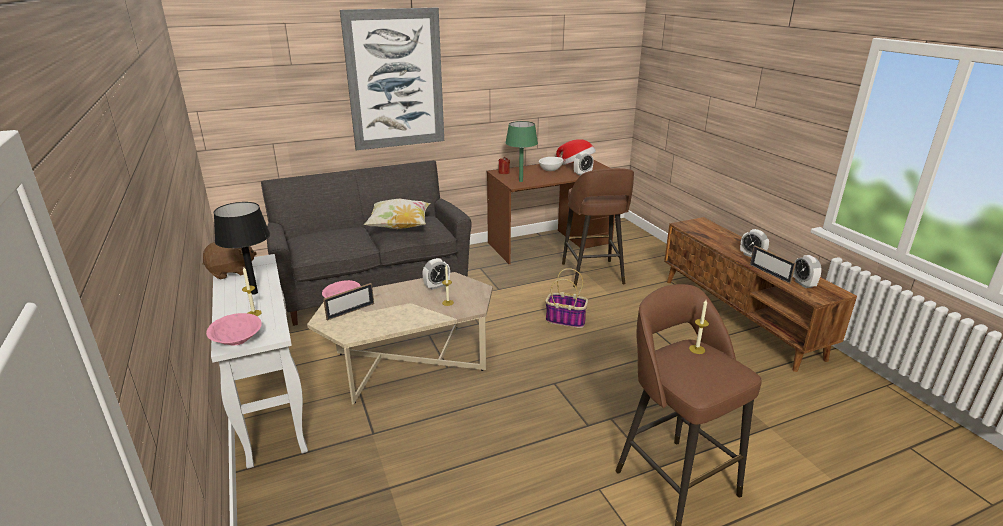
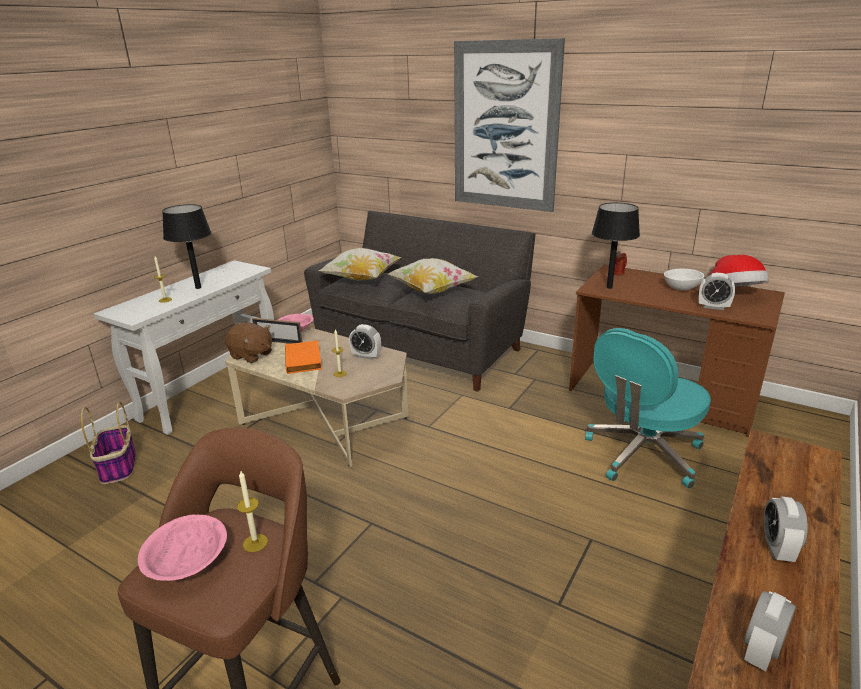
camera: 55 degrees right, 0 degrees up
(231, 271) = (226, 269): brown plush toy -> brown plush toy (251, 355)
(237, 339) = (122, 310): pink bowl -> pink bowl (188, 563)
(324, 241) = (362, 279): none -> pillow
(403, 309) = (304, 360): none -> orange book
(521, 181) = (609, 287): green table lamp -> black table lamp
(566, 320) = (507, 478): basket -> basket (118, 467)
(593, 274) = (642, 455): brown stool -> turquoise office chair
(769, 273) = (736, 590): picture frame -> none

